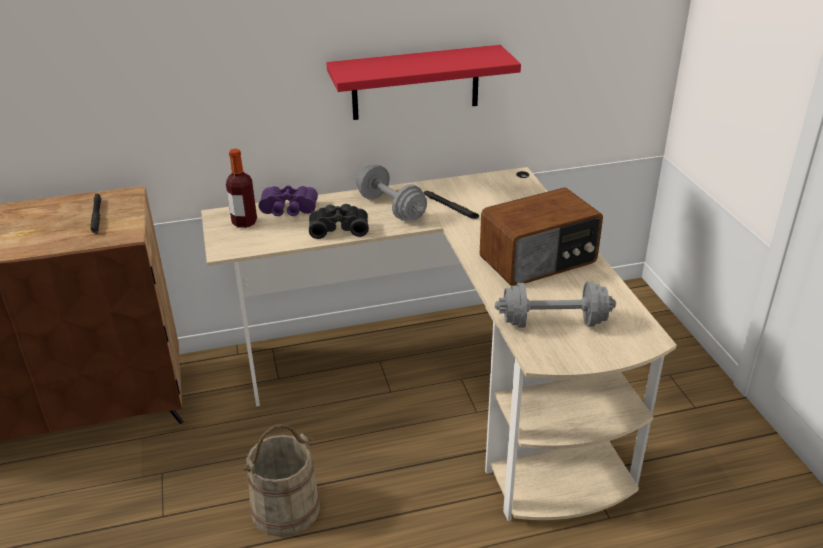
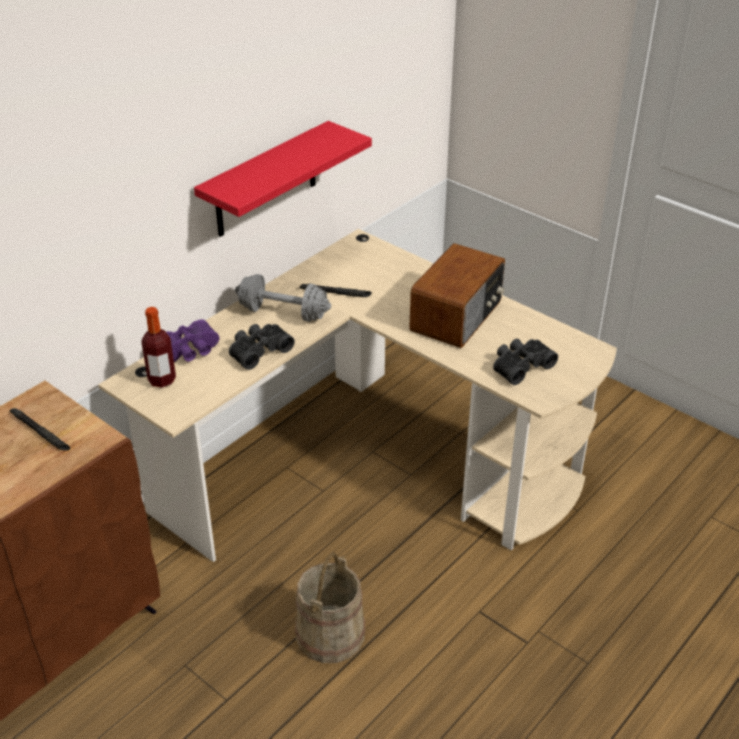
camera: 35 degrees left, 5 degrees up
(553, 322) = (520, 366): grey dumbbell -> black binoculars

